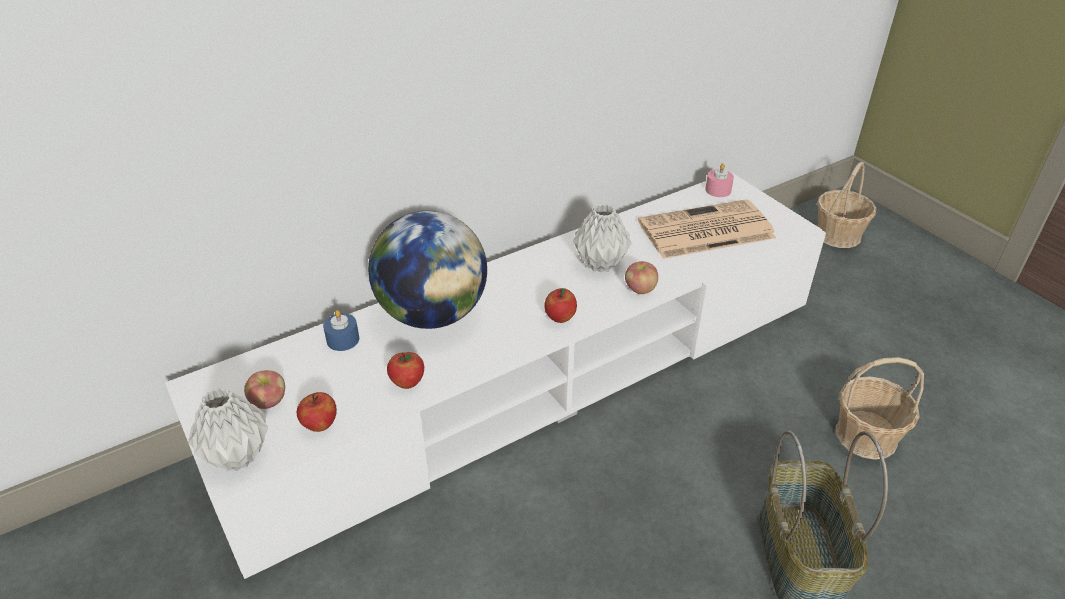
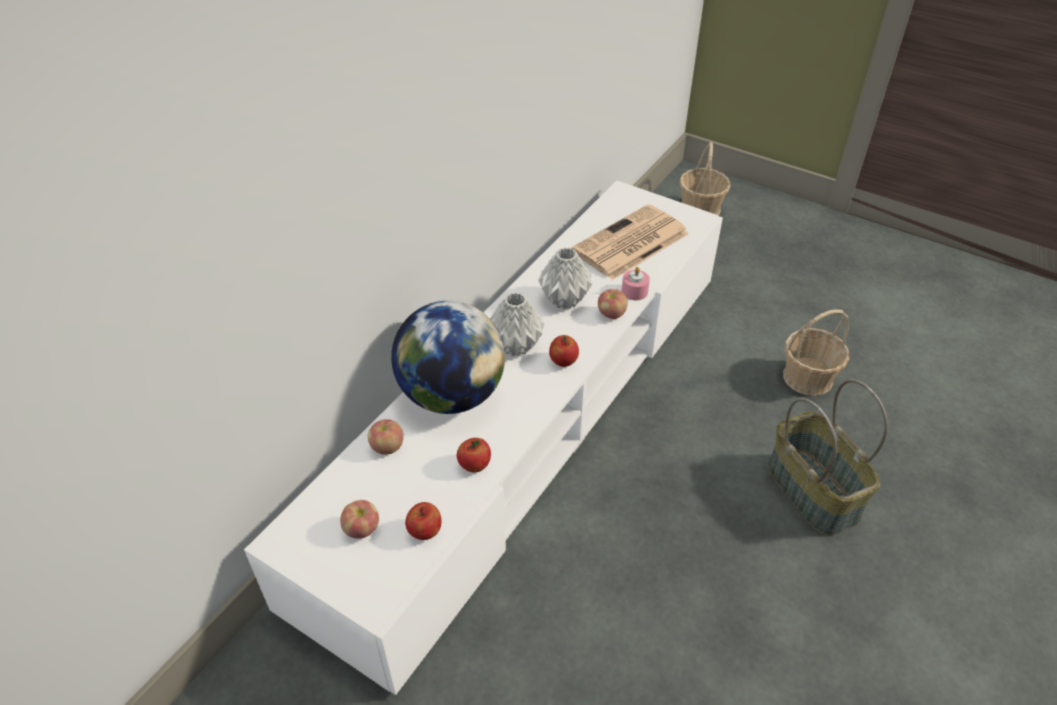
camera: 25 degrees left, 5 degrees up
(236, 457) = (370, 590): grey vase -> grey vase (515, 347)
(343, 339) = (387, 447): blue candle -> apple
(718, 190) = (617, 201): pink candle -> pink candle (634, 291)

